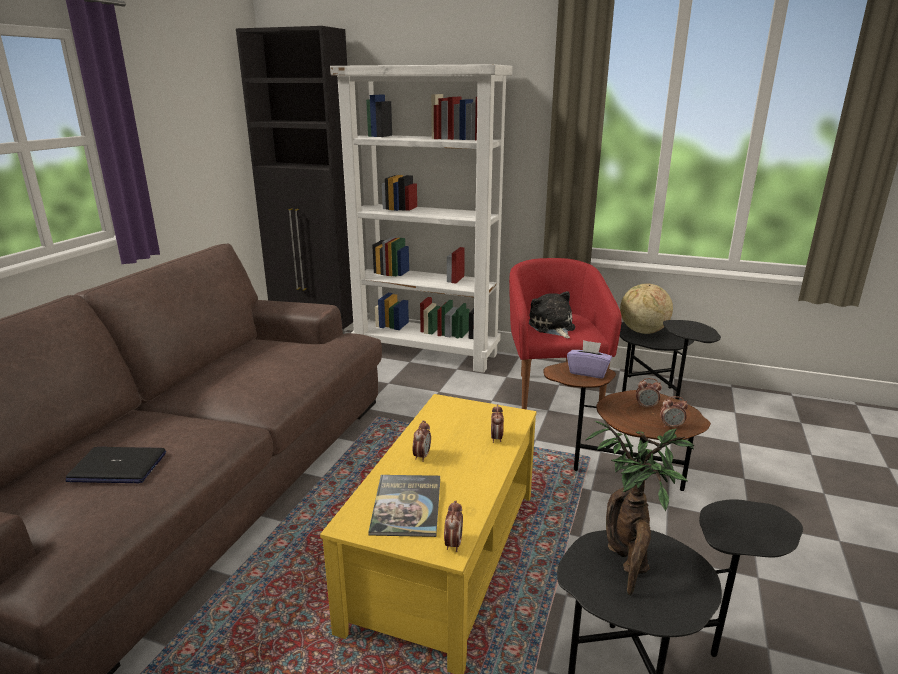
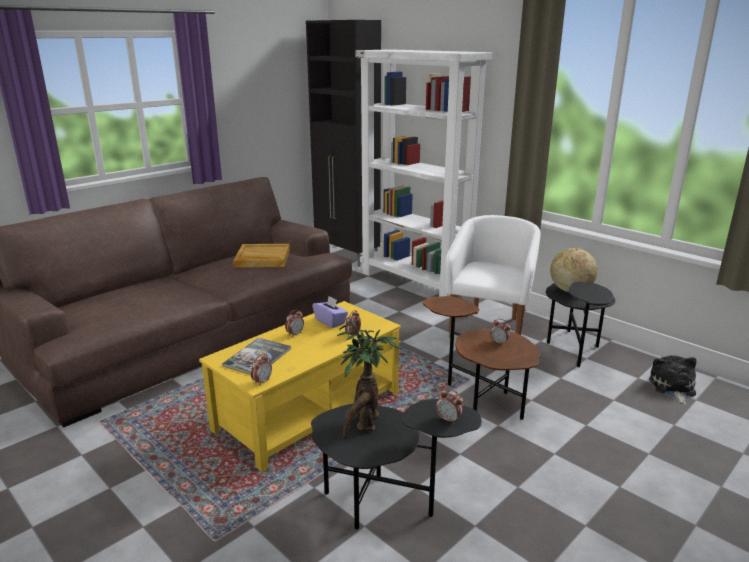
camera: 25 degrees right, 0 degrees up
(117, 467) = (128, 302): laptop -> none
(271, 356) = (262, 258): none -> beige tray
(552, 327) = (484, 273): plush toy -> plush toy (672, 388)
(553, 390) = (489, 328): red armchair -> white armchair
(588, 372) = (457, 306): purple tissue box -> purple tissue box (330, 321)
(671, 426) = (502, 359): alarm clock -> alarm clock (448, 419)

